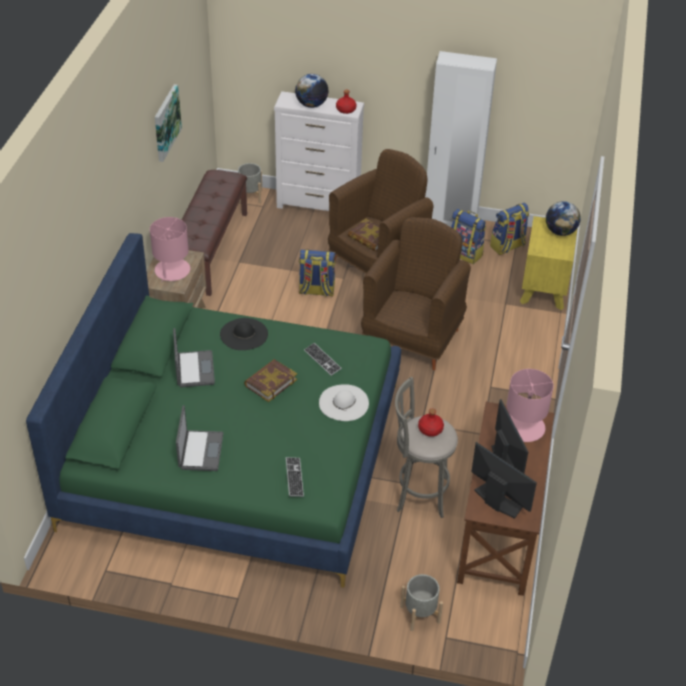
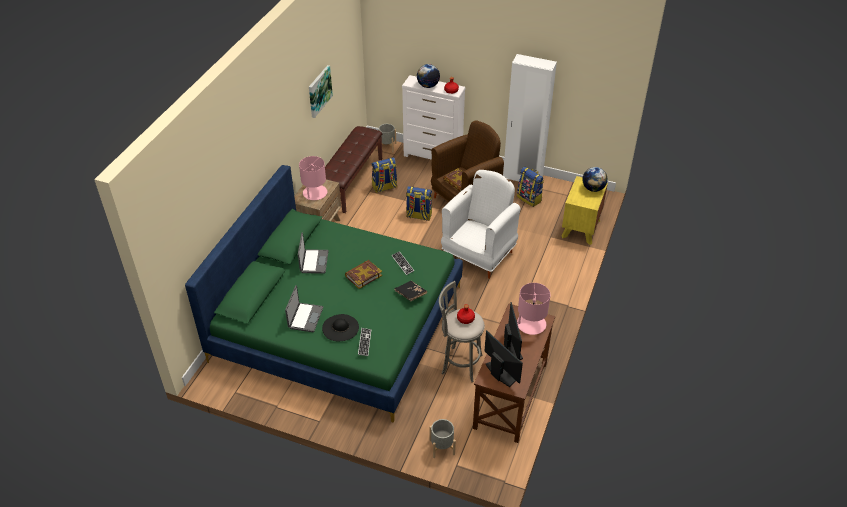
camera: 10 degrees right, 0 degrees up
(244, 334) = (353, 241): black hat -> black hat (340, 328)
(343, 403) = (410, 294): white hat -> black book
(413, 337) = (479, 254): brown armchair -> white armchair
(507, 246) = (561, 196): backpack -> backpack (384, 187)

